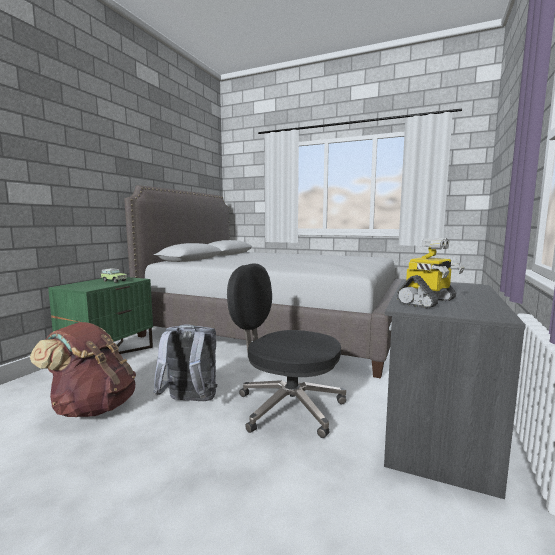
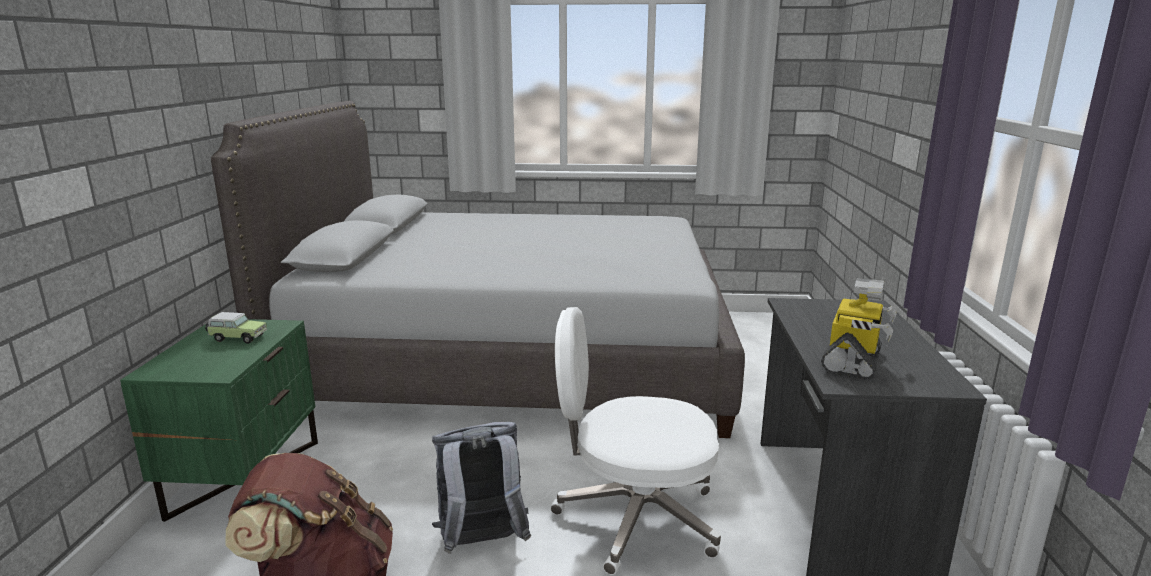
camera: 20 degrees left, 10 degrees up
(287, 407) = (634, 518): black office chair -> white office chair

